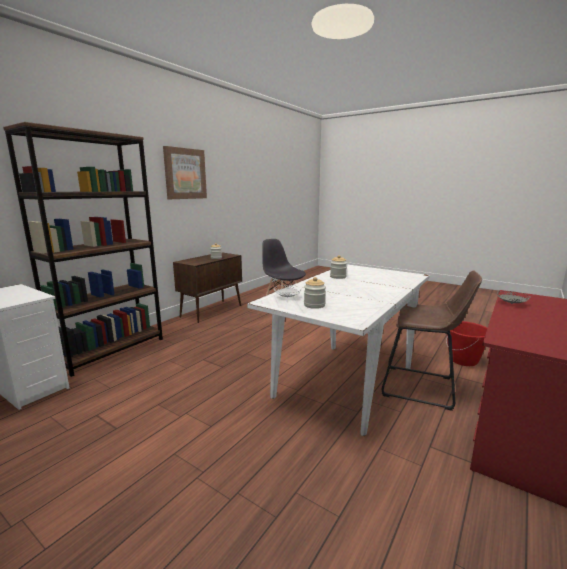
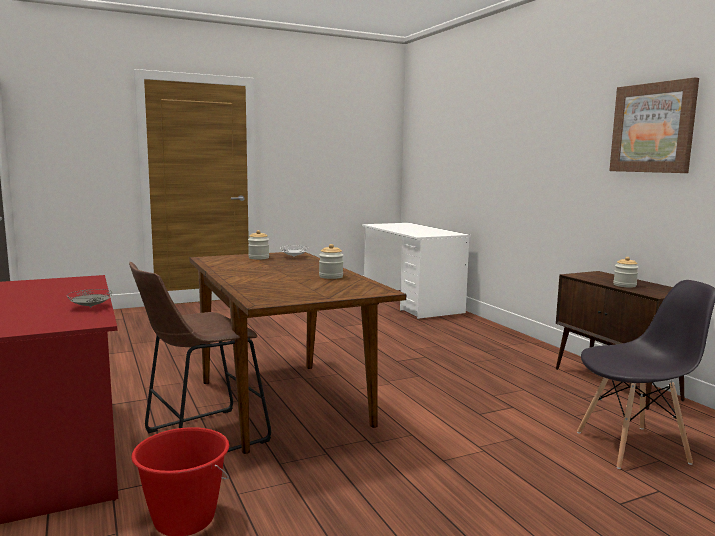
camera: 120 degrees right, 5 degrees down
(111, 350) = (487, 330): brown bookcase -> none
(345, 381) = (283, 403): white dining table -> brown dining table

